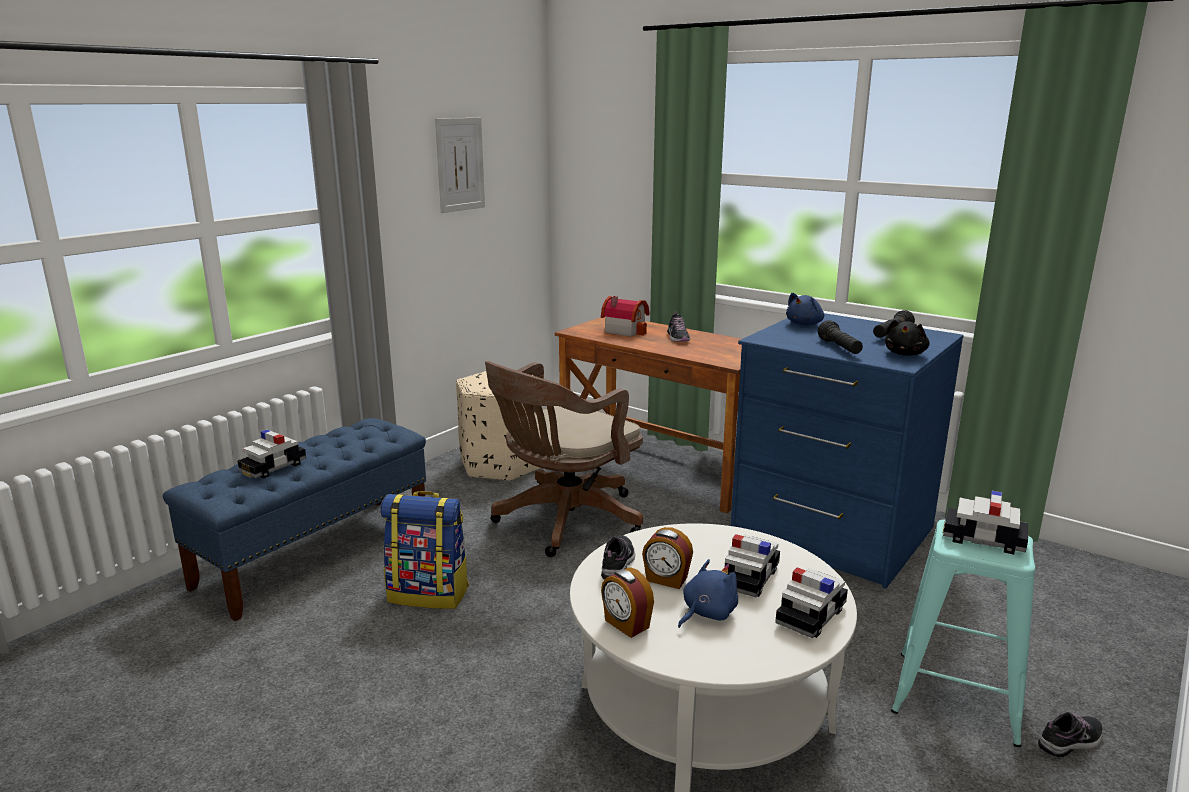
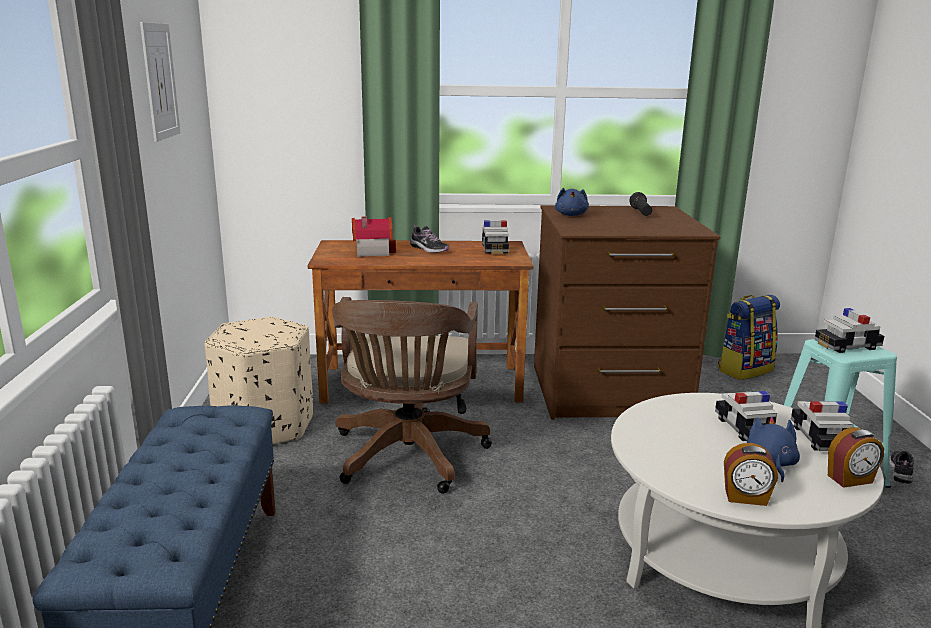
camera: 40 degrees left, 0 degrees up
(273, 467) = (164, 500): toy car -> toy car (494, 249)
(429, 594) = (386, 577): backpack -> backpack (744, 370)
(618, 563) = (652, 455): shoe -> none
(666, 580) = (704, 452): alarm clock -> alarm clock (850, 479)
(831, 533) = (609, 392): blue dresser -> brown dresser
(840, 348) = (638, 228): black flashlight -> none
(905, 354) = (683, 224): black plush toy -> none

